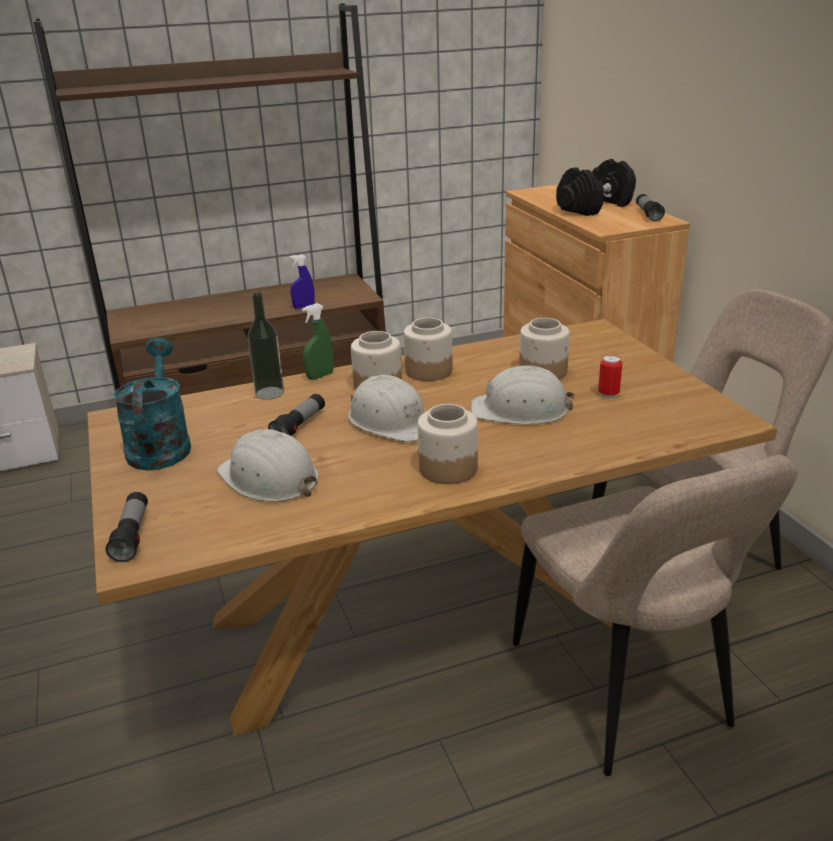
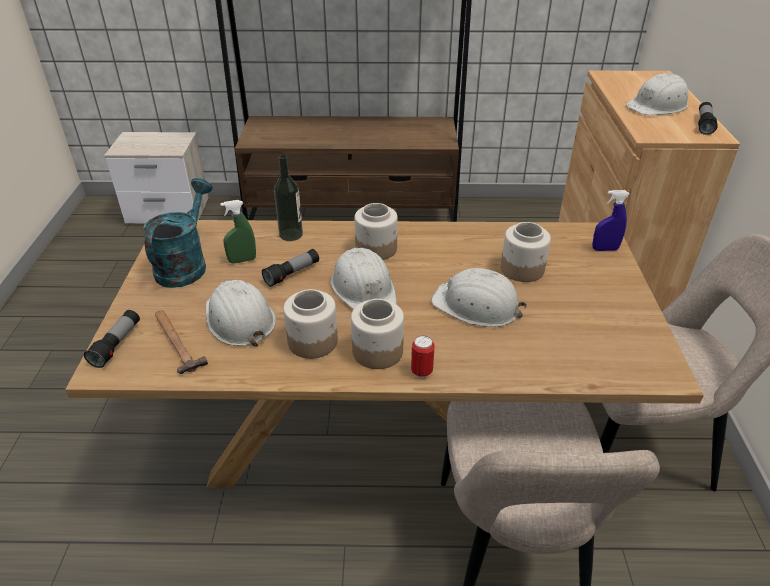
camera: 20 degrees right, 10 degrees up
(208, 515) = (177, 342): none -> hammer
(304, 307) = (392, 143): blue spray bottle -> blue spray bottle (605, 249)
(320, 376) = (338, 227): green spray bottle -> green spray bottle (242, 260)
(429, 371) = (426, 243): jar -> jar (313, 341)
(595, 207) = (658, 105): black dumbbell -> white hard hat
(608, 394) = (565, 310): can -> can (421, 372)

